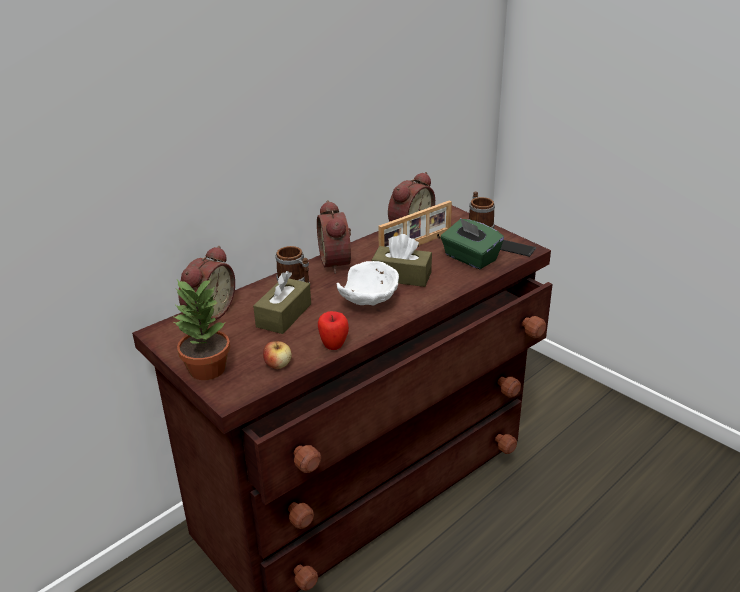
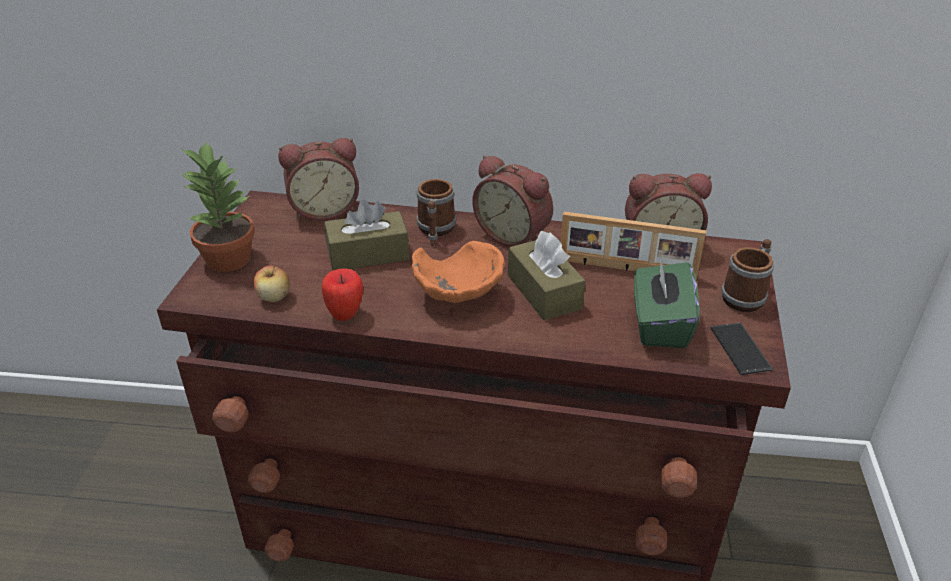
camera: 50 degrees right, 5 degrees up
(338, 262) = (514, 235): alarm clock -> alarm clock turned 90 degrees counterclockwise
(369, 303) = (458, 297): white bowl -> orange bowl

